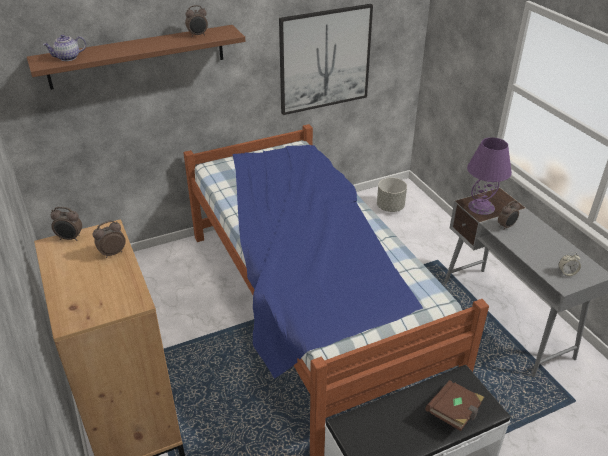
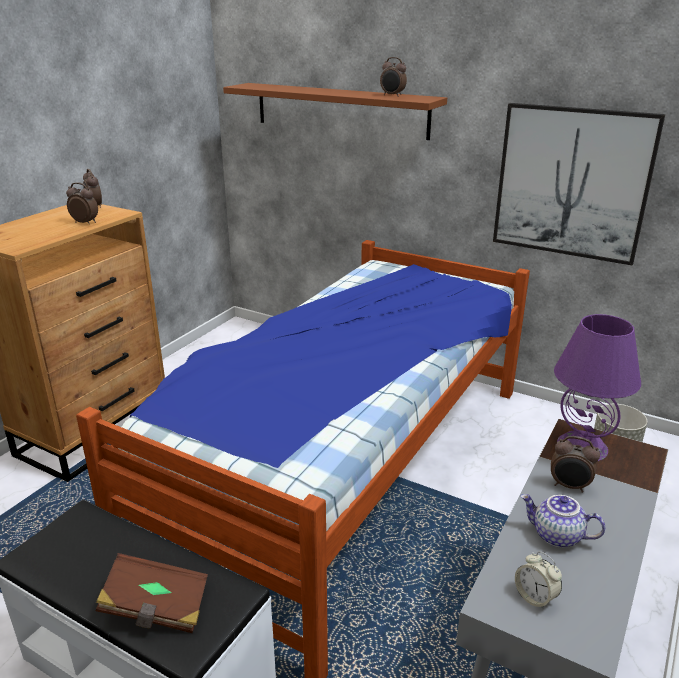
camera: 55 degrees right, 10 degrees down
(68, 58) = (264, 87): teapot -> teapot (556, 536)

